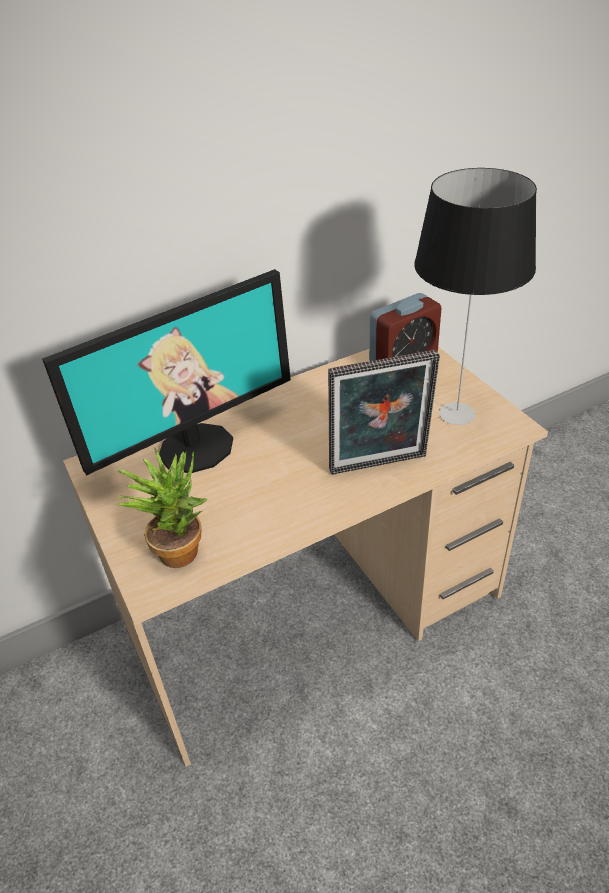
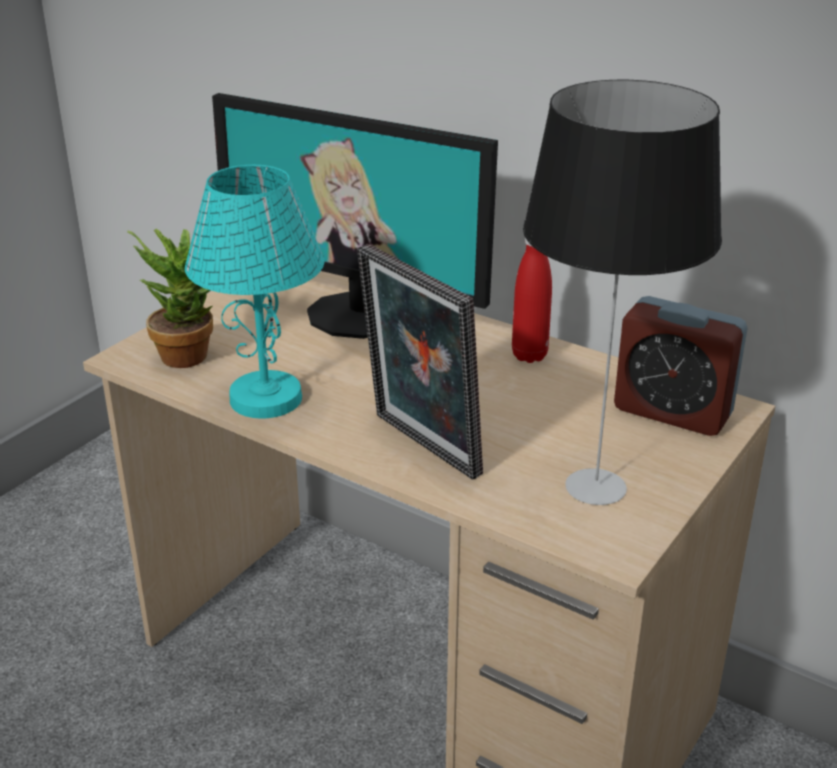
camera: 60 degrees right, 10 degrees down
(271, 522) = (265, 398): none -> turquoise table lamp
(308, 391) = (529, 355): none -> red bottle

